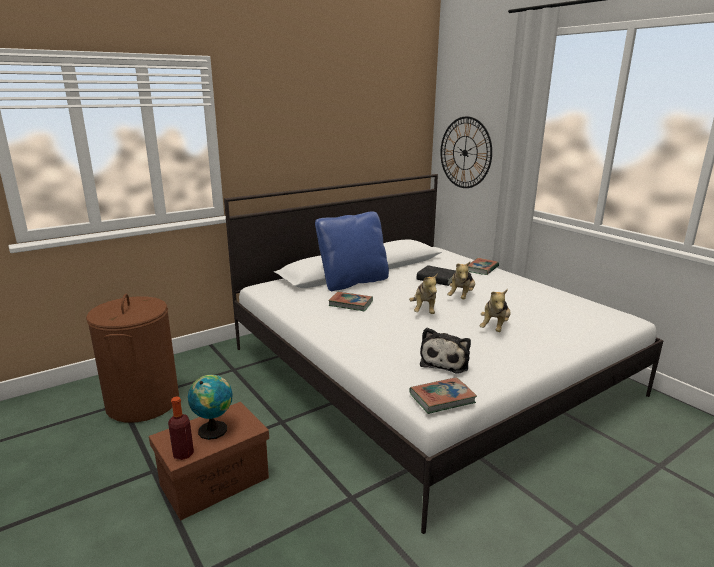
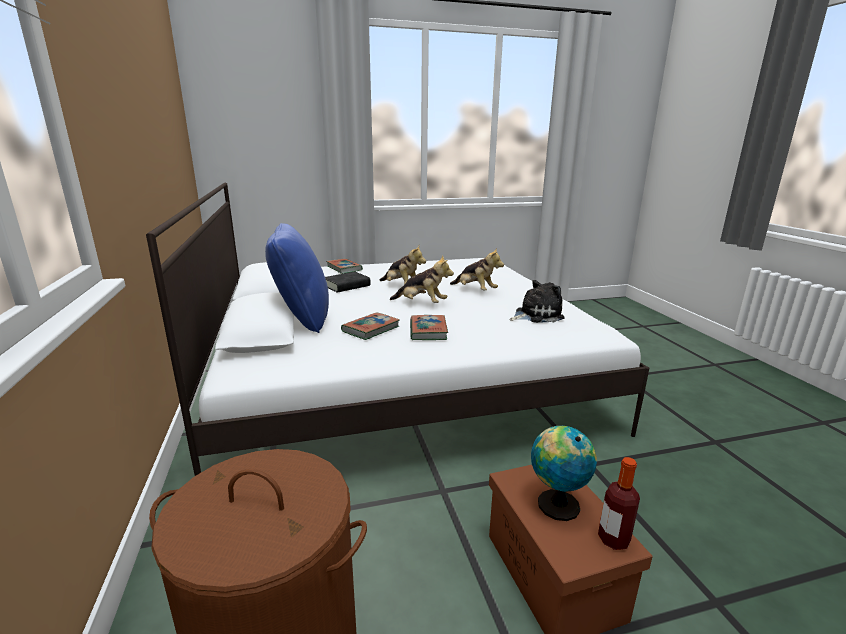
camera: 70 degrees left, 0 degrees up
(442, 398) = (599, 328): book -> book (428, 331)
(445, 361) = (536, 315): plush toy -> plush toy turned 60 degrees counterclockwise
(465, 153) = (254, 153): wall clock -> none

